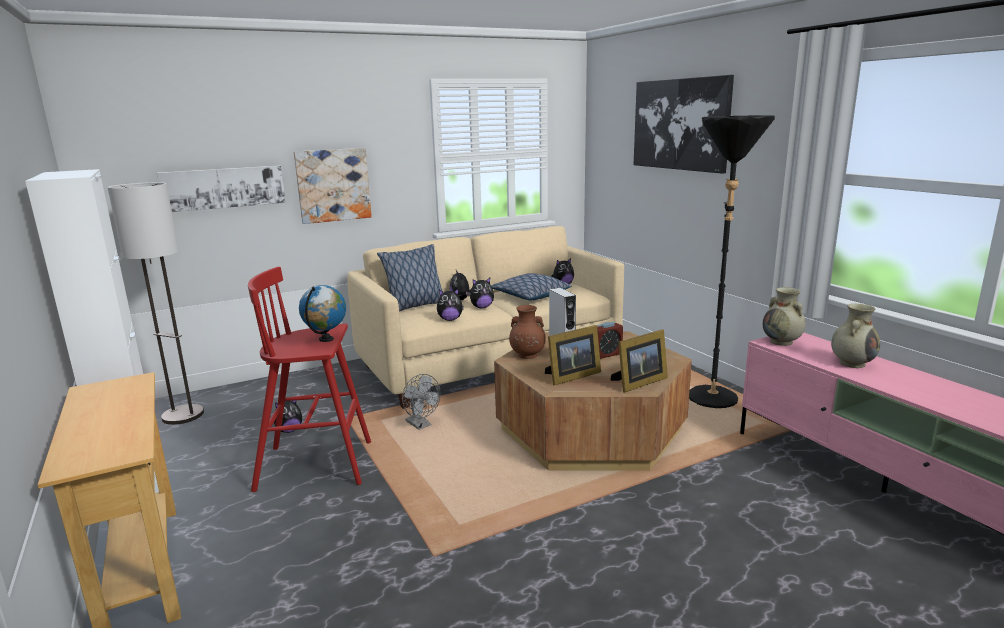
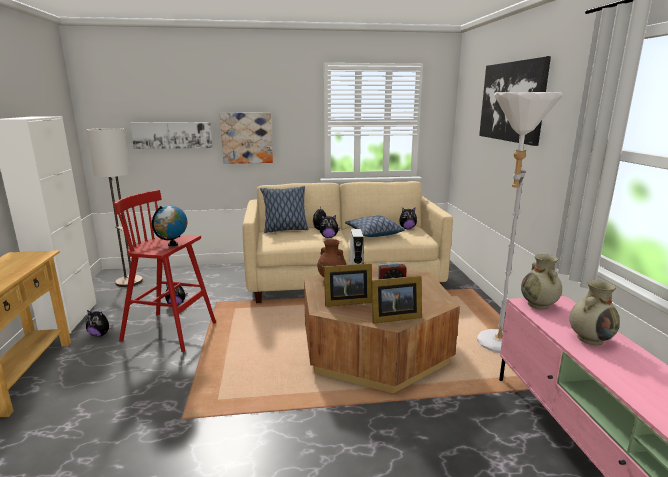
camera: 20 degrees right, 0 degrees up
(421, 425) = (258, 318): grey fan -> none
(450, 319) = (297, 243): plush toy -> plush toy (100, 334)
(712, 403) = (496, 347): black floor lamp -> white floor lamp

